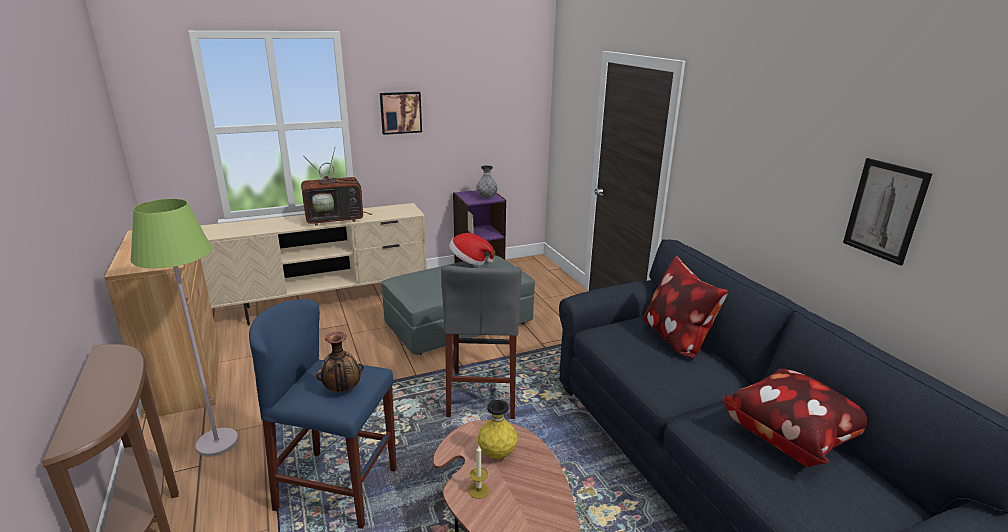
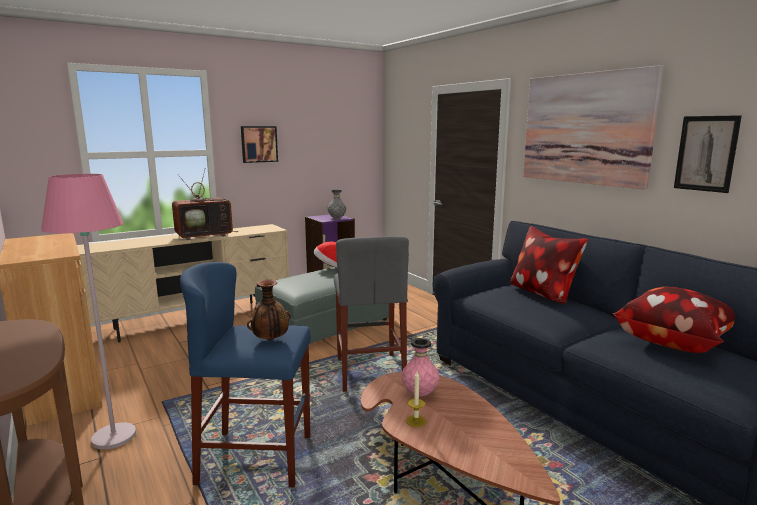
camera: 10 degrees left, 10 degrees down
(217, 443) = (113, 437): green floor lamp -> pink floor lamp
(497, 454) = (420, 394): yellow vase -> pink vase
(757, 144) = (585, 128): none -> picture

